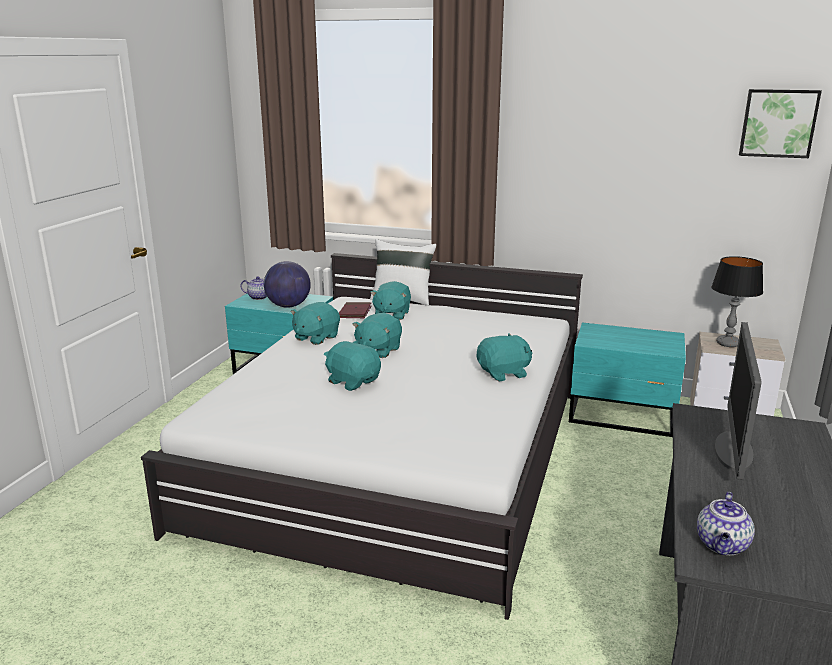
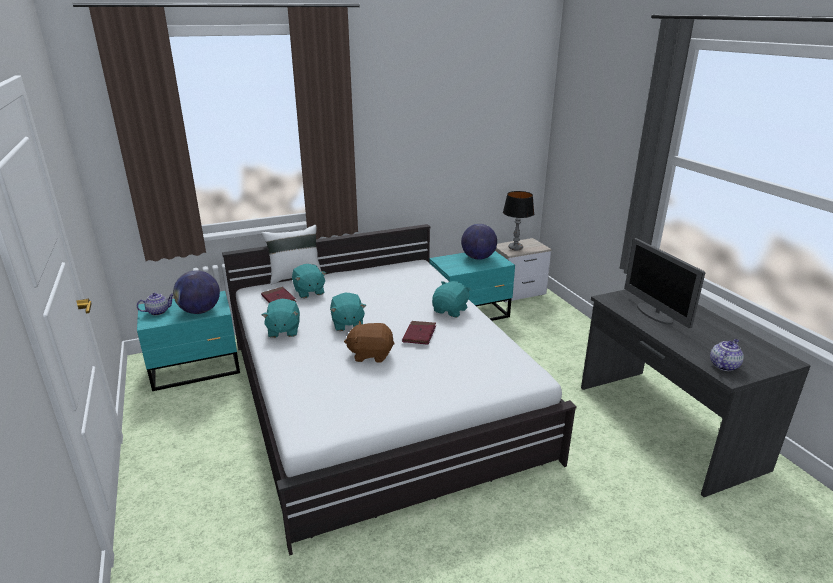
camera: 40 degrees left, 5 degrees up
(353, 381) = (371, 354): turquoise plush toy -> brown plush toy
(429, 382) = (419, 334): none -> red book
(645, 338) = (478, 258): none -> globe
(722, 545) = (723, 365): teapot -> teapot turned 120 degrees counterclockwise
(778, 123) = (524, 102): picture -> none

